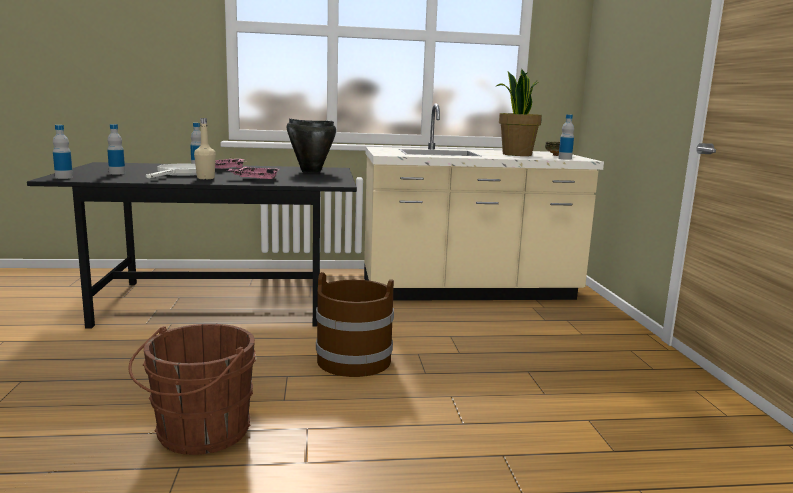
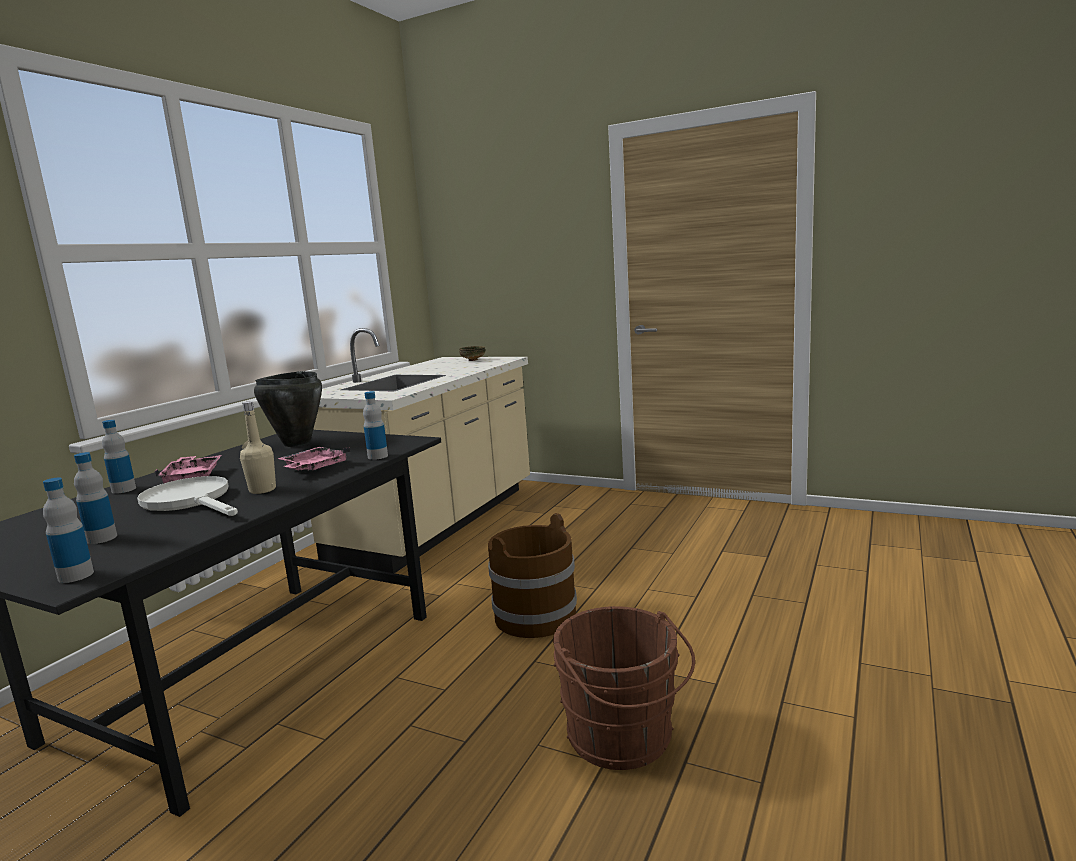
camera: 55 degrees left, 0 degrees up
(516, 154) = (450, 367): potted plant -> none
(565, 158) = (498, 361): bottle -> bottle (377, 456)

